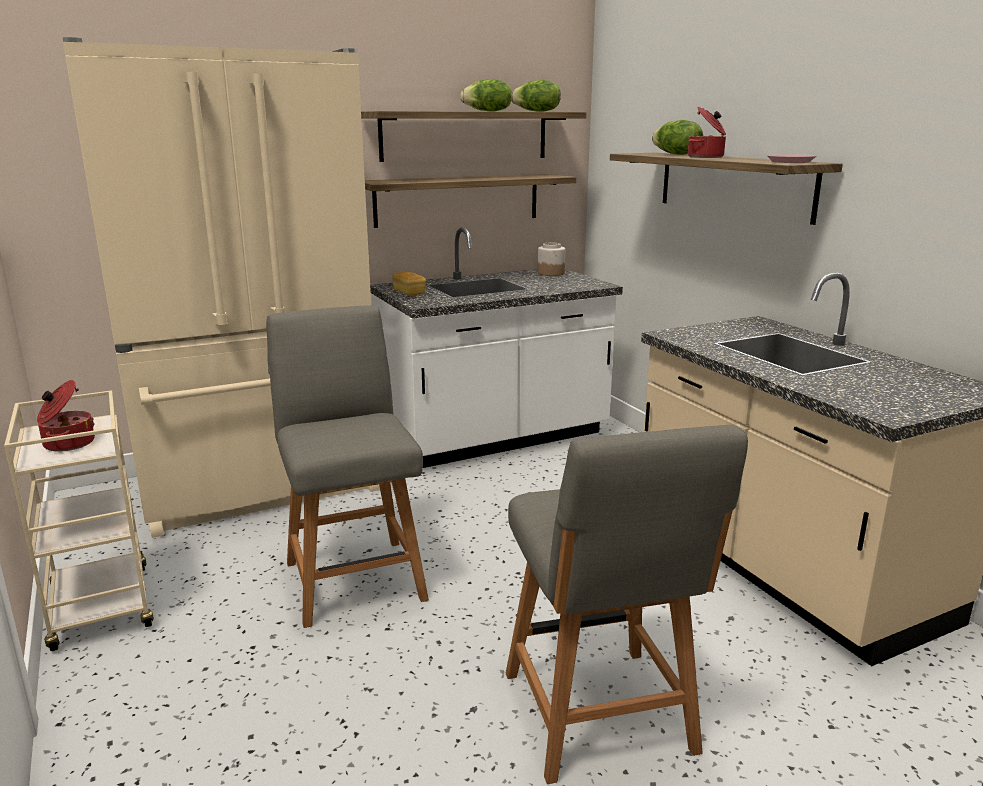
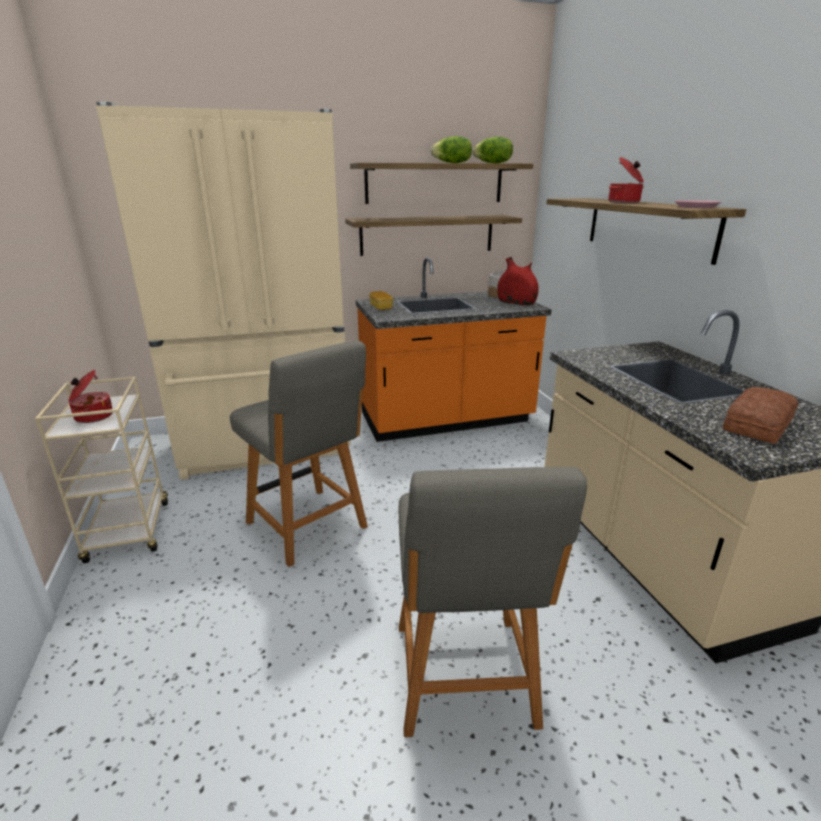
camera: 10 degrees right, 5 degrees up
(353, 577) = (308, 527): grey chair -> grey chair turned 150 degrees clockwise
(494, 438) = (446, 420): white counter -> orange counter
(577, 281) = (516, 303): none -> red vase
(675, 154) = (601, 199): lettuce -> none
(888, 389) = (760, 424): none -> bread

